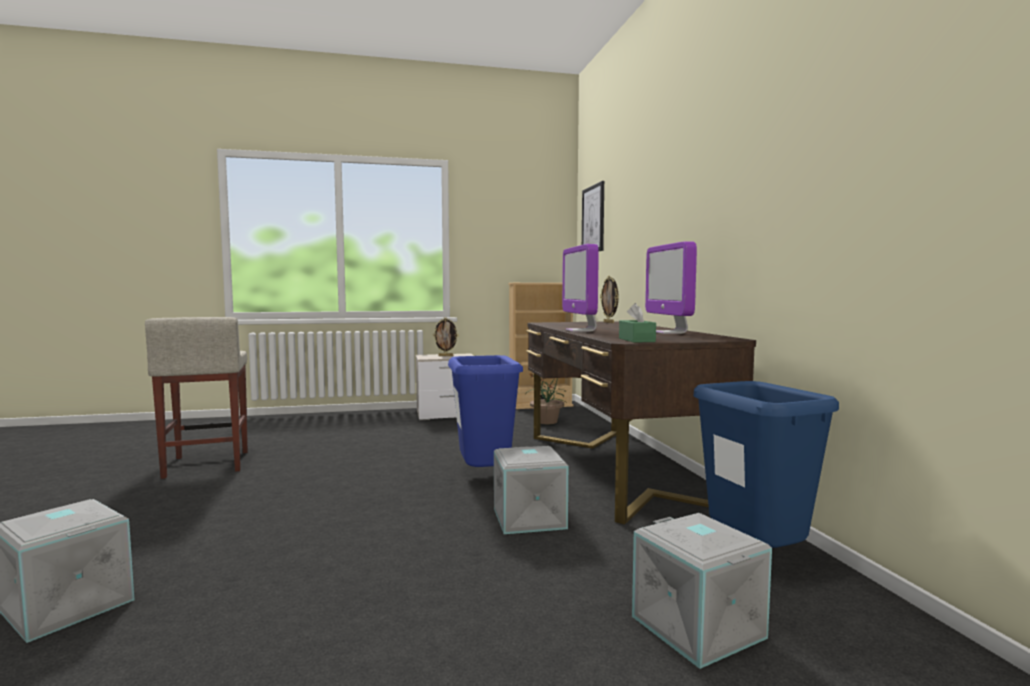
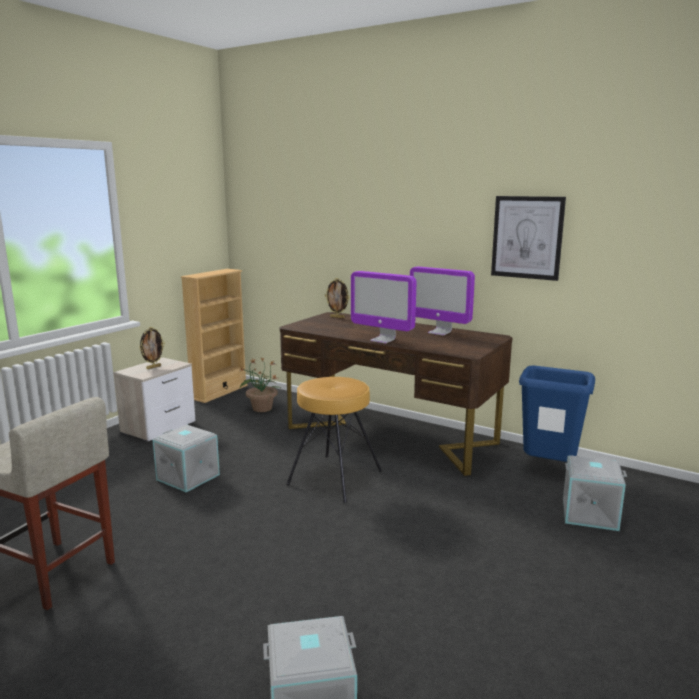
camera: 45 degrees left, 10 degrees up
(484, 478) = (334, 477): blue trash can -> brown stool
(530, 518) = (423, 494): grey storage box -> grey storage box (189, 477)
(593, 219) = (264, 210): picture -> picture (527, 237)
(636, 340) = (468, 351): green tissue box -> none

